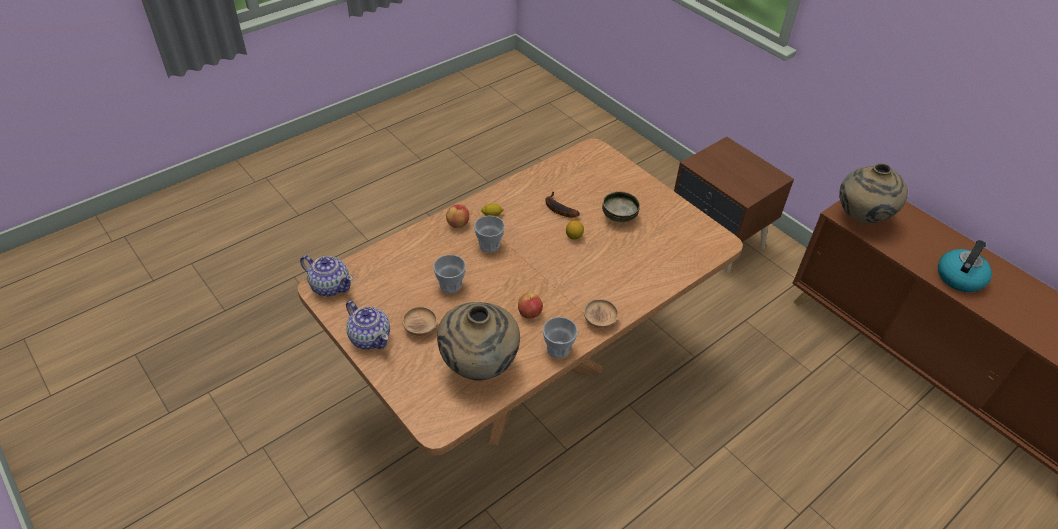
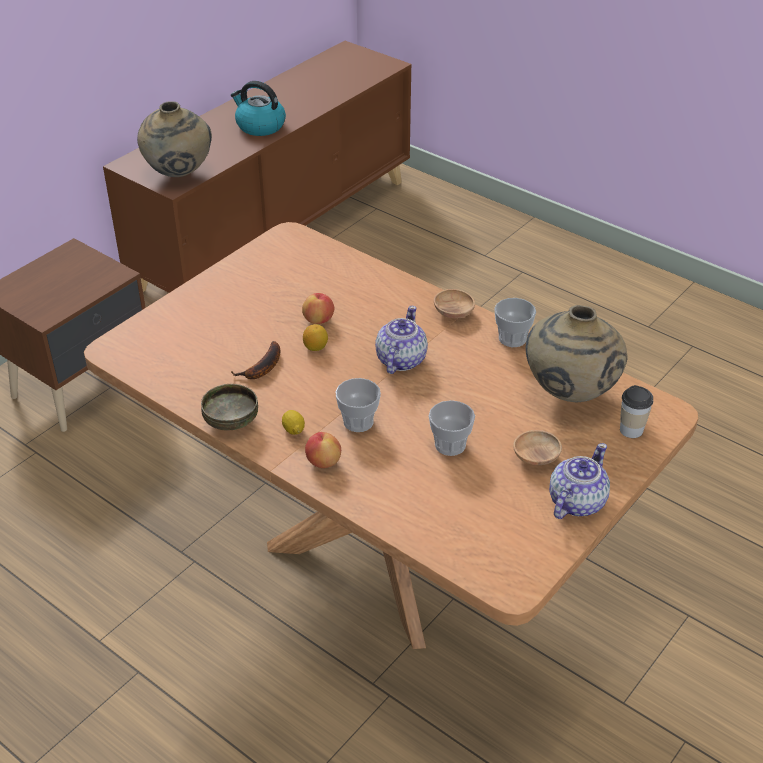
camera: 100 degrees left, 5 degrees down
(330, 286) = (504, 573): teapot -> teapot (400, 360)
(426, 393) = (631, 430): none -> cup
(529, 313) = (468, 367): apple -> apple (318, 320)
(618, 216) = (264, 314): bowl -> bowl (230, 422)

